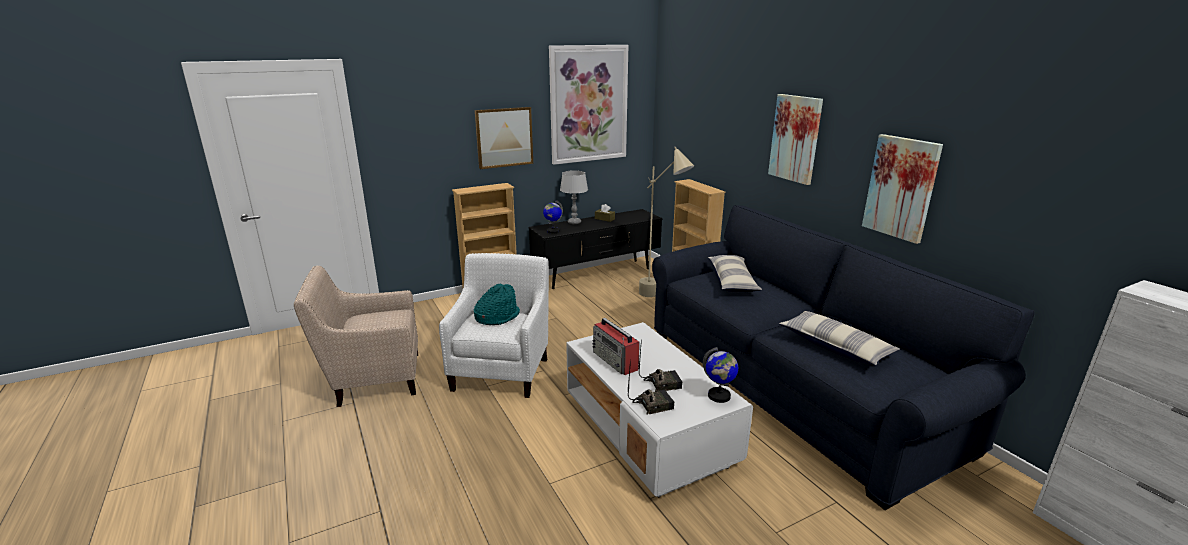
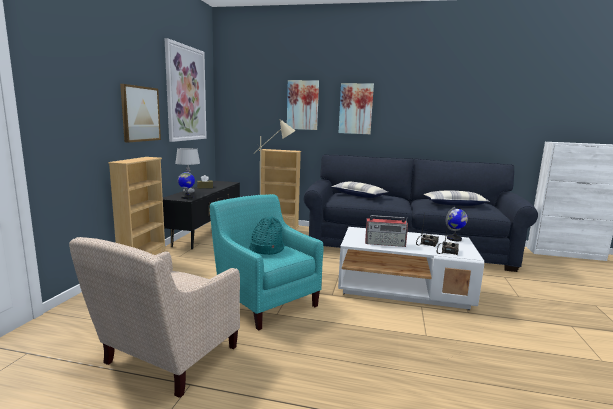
camera: 50 degrees left, 10 degrees down
(503, 370) = (266, 301): white armchair -> turquoise armchair
(901, 187) = (430, 125): picture -> picture (302, 105)

